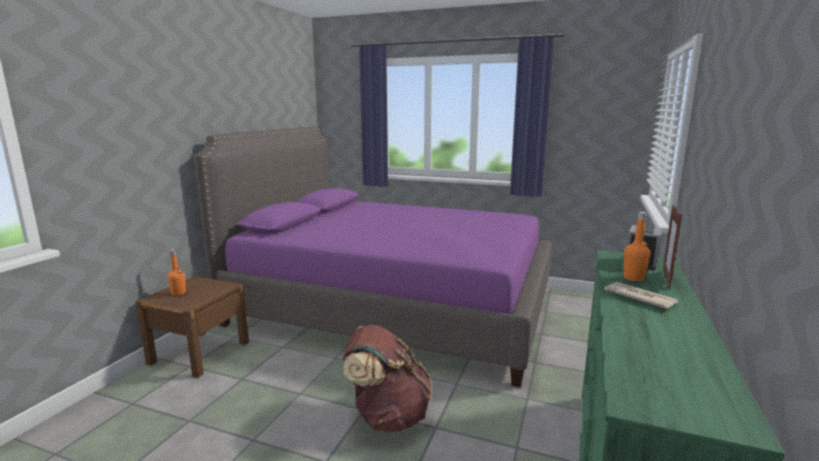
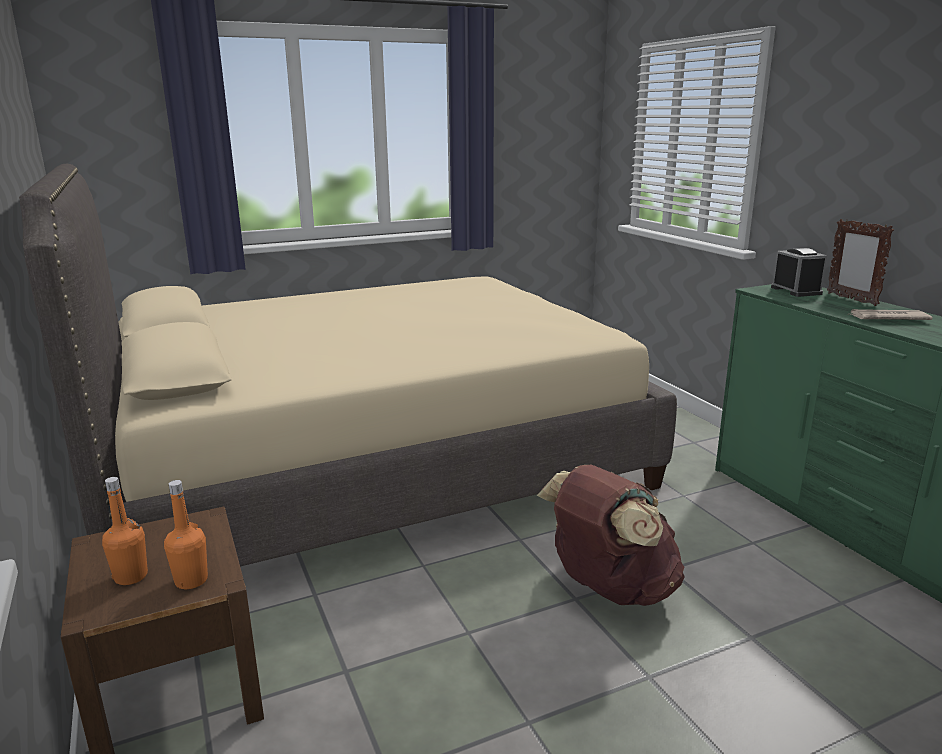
camera: 45 degrees left, 5 degrees up
(394, 306) = (368, 464): purple bed -> beige bed
(633, 278) = (835, 305): orange bottle -> orange bottle (191, 580)

